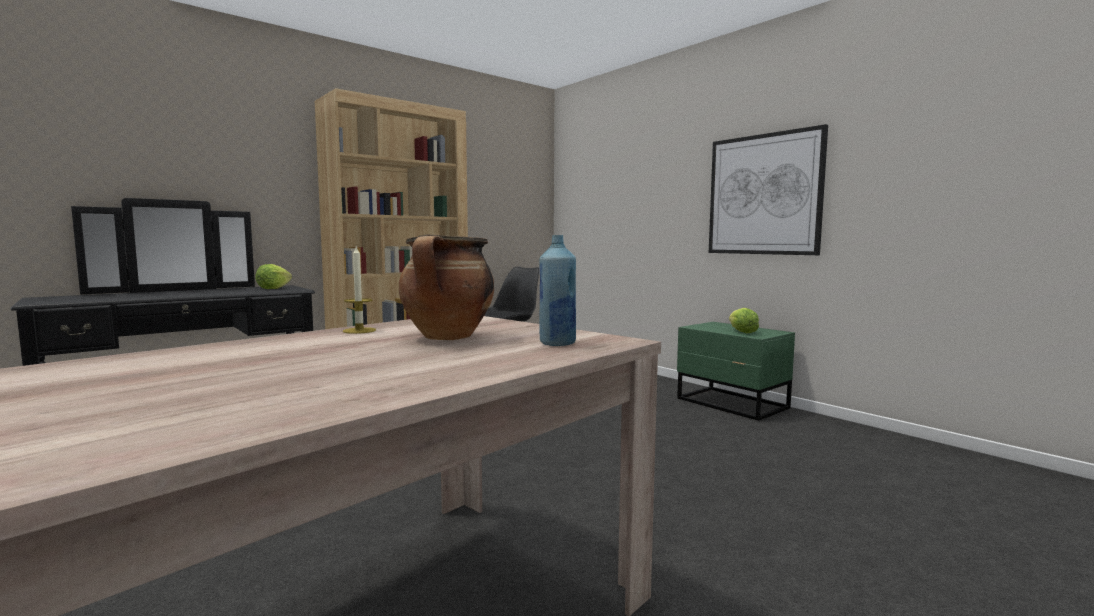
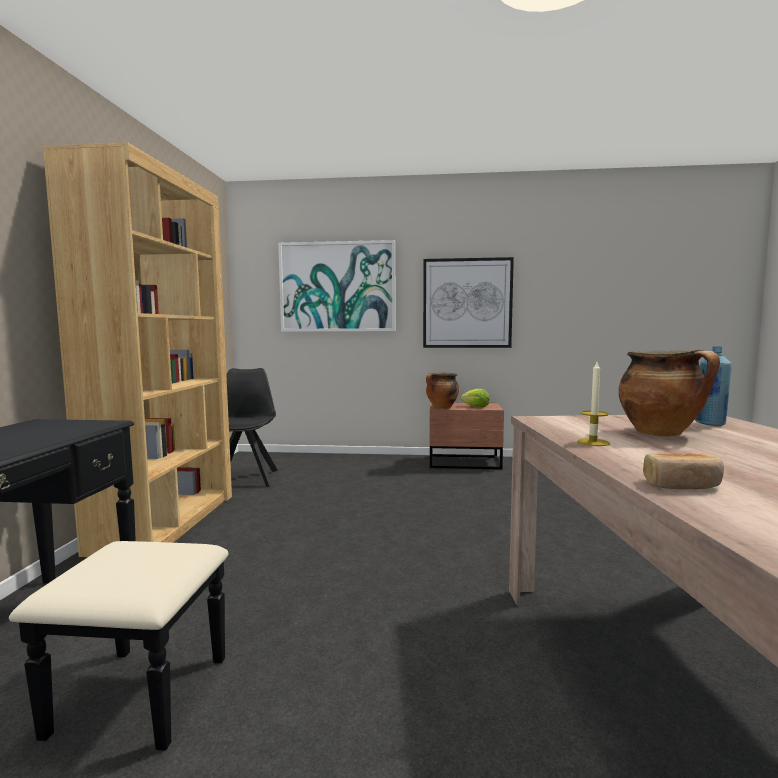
camera: 45 degrees left, 0 degrees up
(200, 352) = (682, 485): none -> bread
(273, 288) = (53, 426): lettuce -> none
(632, 184) = (337, 287): none -> picture
(698, 327) = (442, 407): none -> cooking pot
(732, 404) = (465, 463): green nightstand -> brown nightstand

